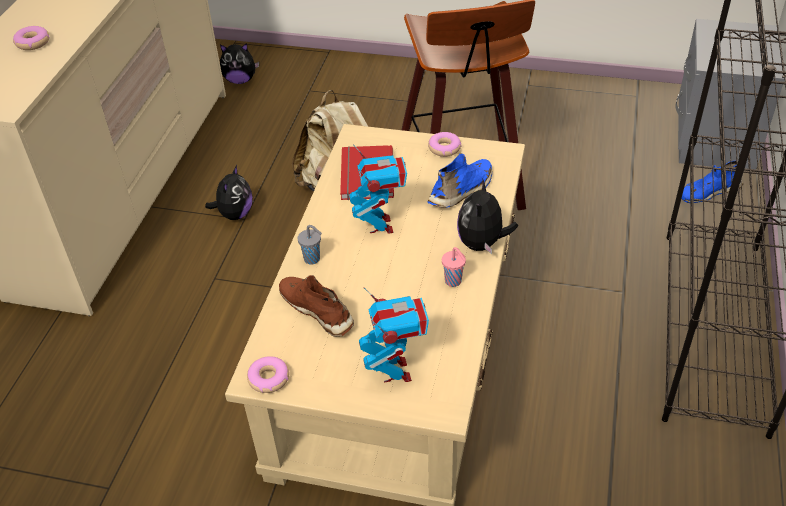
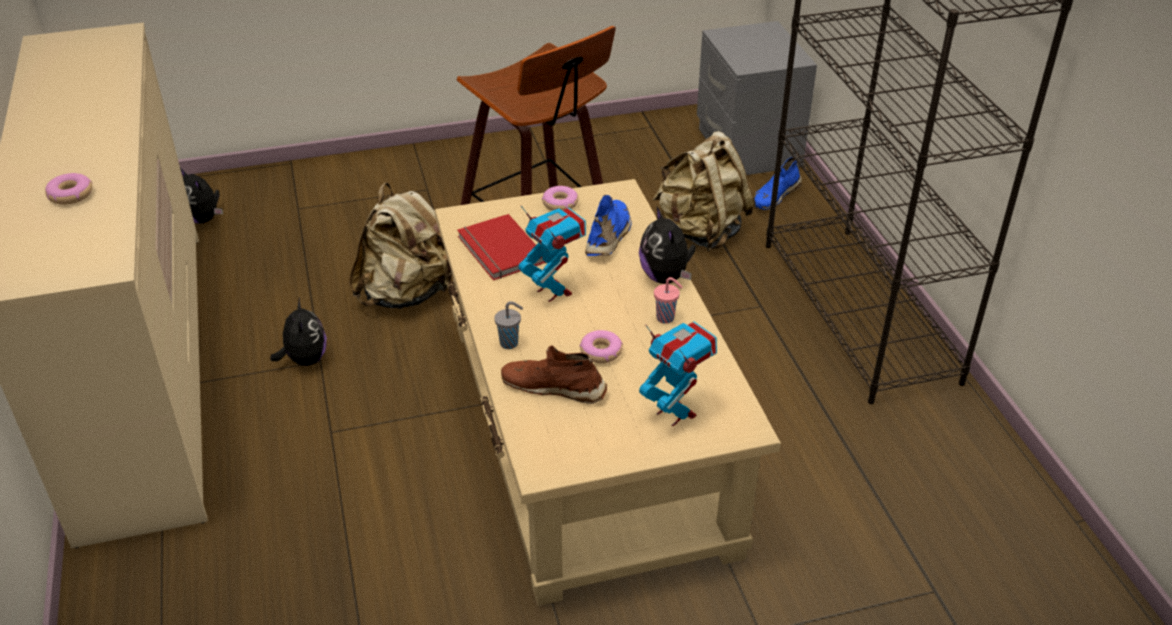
camera: 30 degrees left, 5 degrees down
(240, 80) = (204, 219): plush toy -> plush toy turned 75 degrees clockwise
(269, 379) = (556, 465): donut -> donut (601, 352)
(616, 205) = (701, 231): none -> beige backpack

